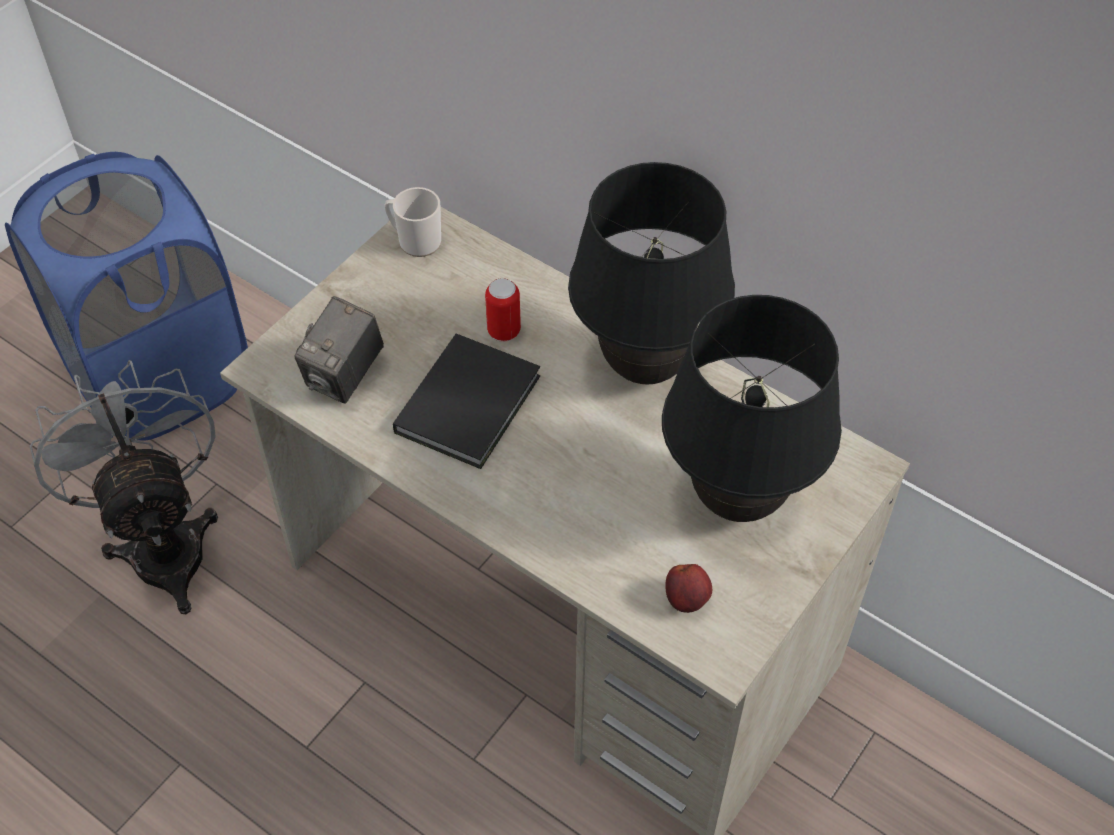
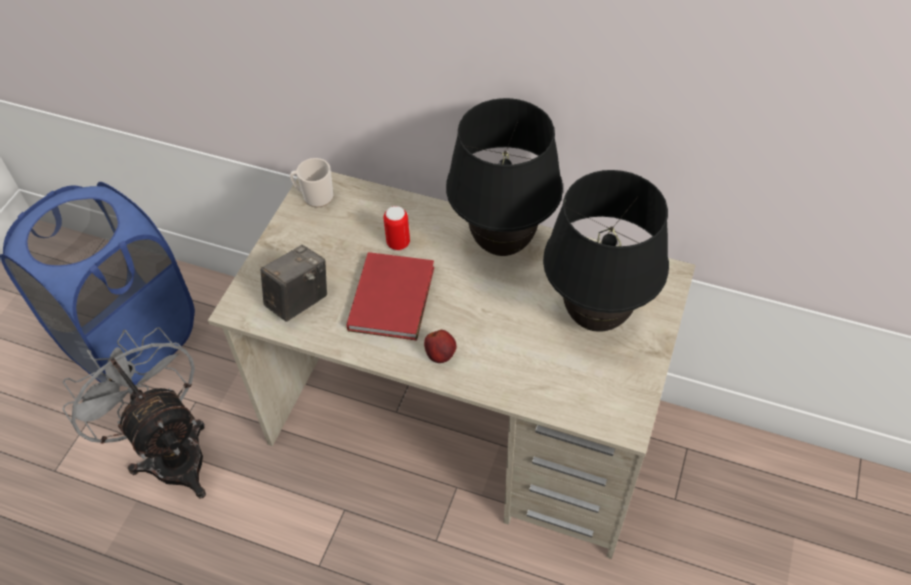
camera: 15 degrees left, 0 degrees up
(345, 376) = (298, 300): camera -> camera turned 150 degrees counterclockwise
(472, 402) = (394, 296): black book -> red book
(687, 600) = (588, 392): apple -> apple (441, 355)

